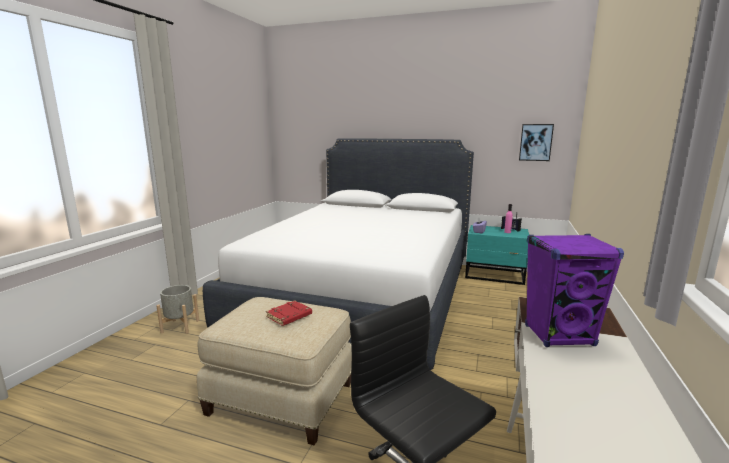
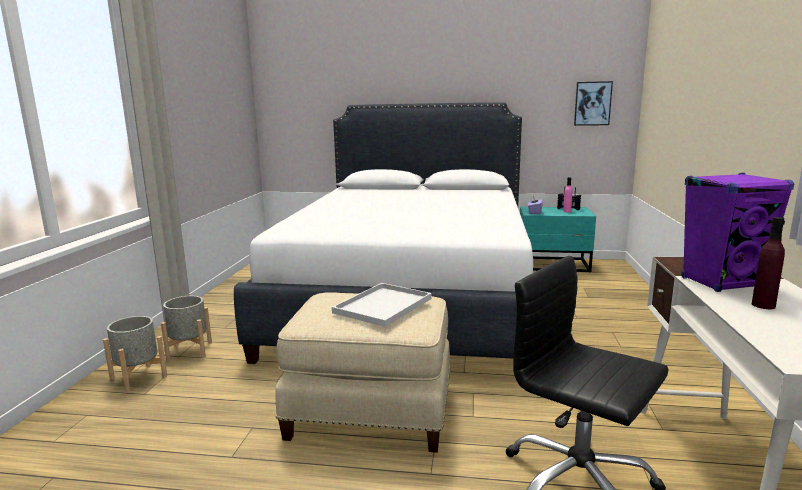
camera: 10 degrees left, 0 degrees up
(134, 345) = (138, 377): none -> grey planter
(289, 316) = (383, 306): red book -> white tray
(579, 369) = (763, 305): none -> purple bottle

